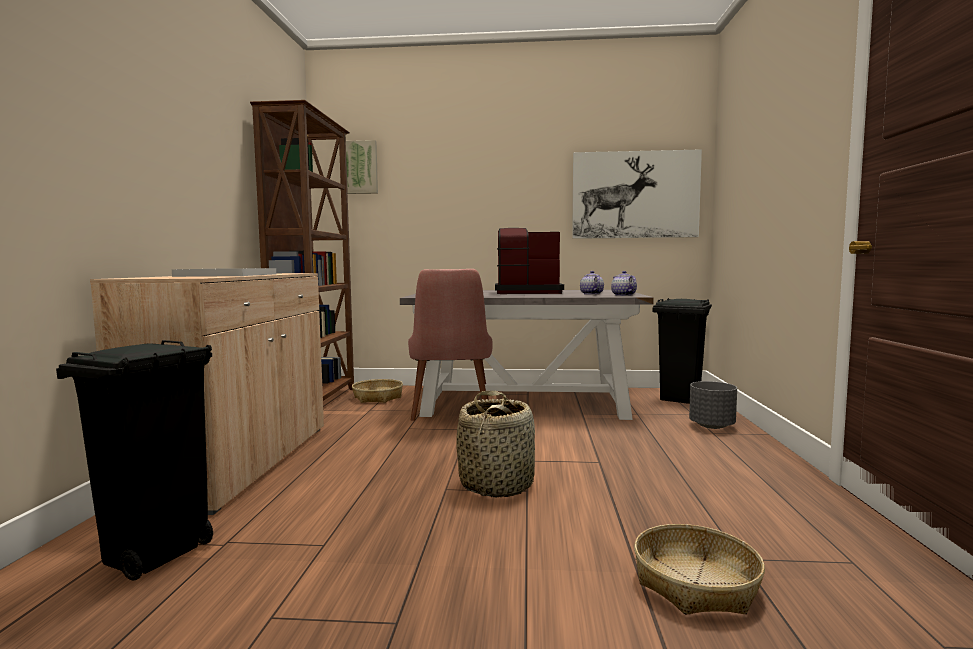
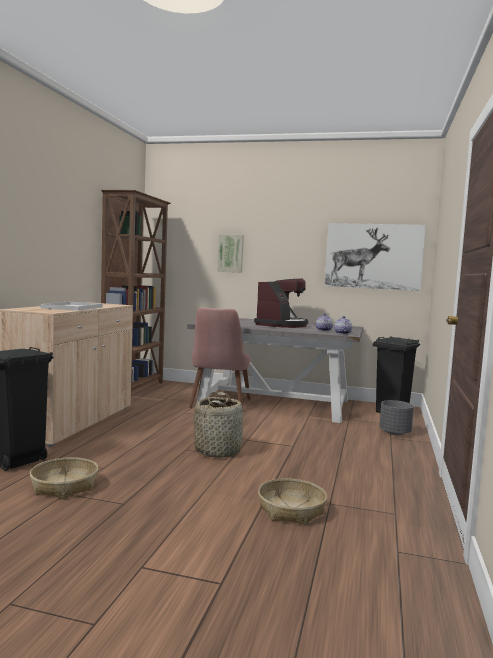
camera: 10 degrees right, 0 degrees up
(360, 167) = (177, 226): picture -> picture (230, 253)
(378, 398) = (175, 390): basket -> basket (64, 486)
(527, 292) = (282, 325): coffee machine -> coffee machine turned 105 degrees clockwise

